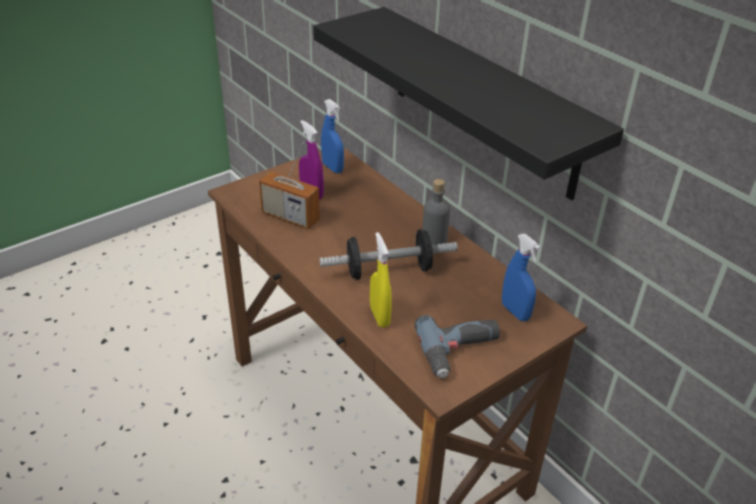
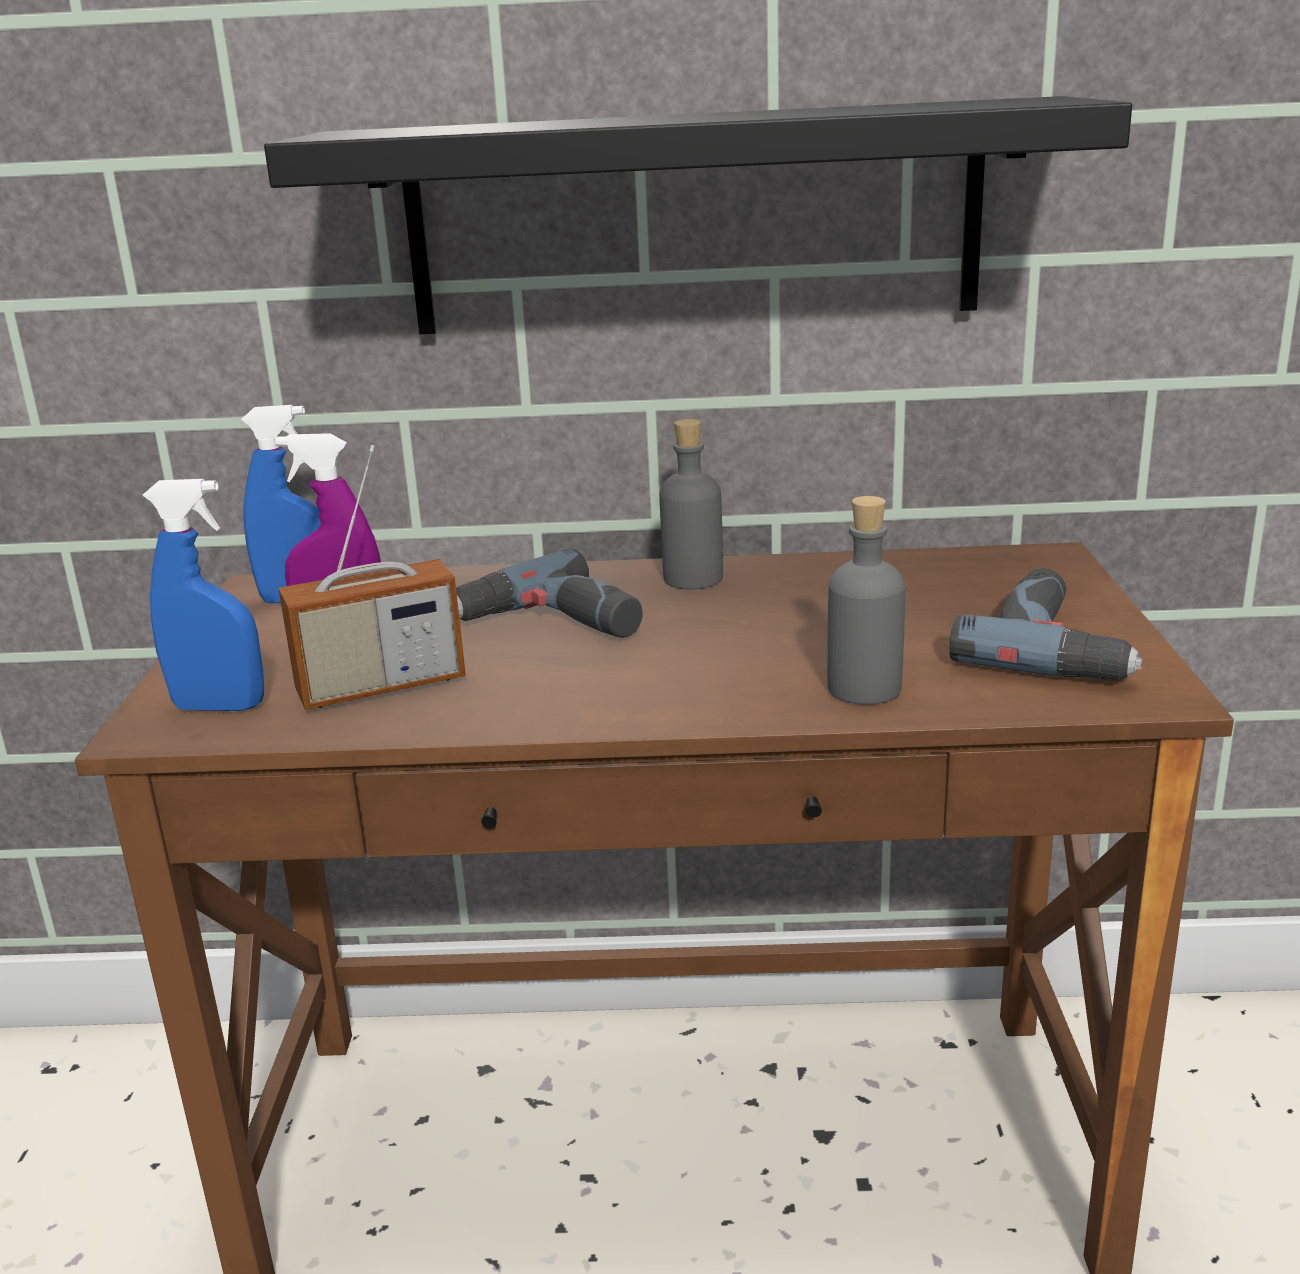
camera: 50 degrees left, 15 degrees down
(364, 226) = (551, 624): none -> power drill
(379, 316) = (864, 688): yellow spray bottle -> grey bottle
(388, 270) = (728, 641): dumbbell -> none
(515, 312) = (990, 576): blue spray bottle -> blue spray bottle (219, 707)

